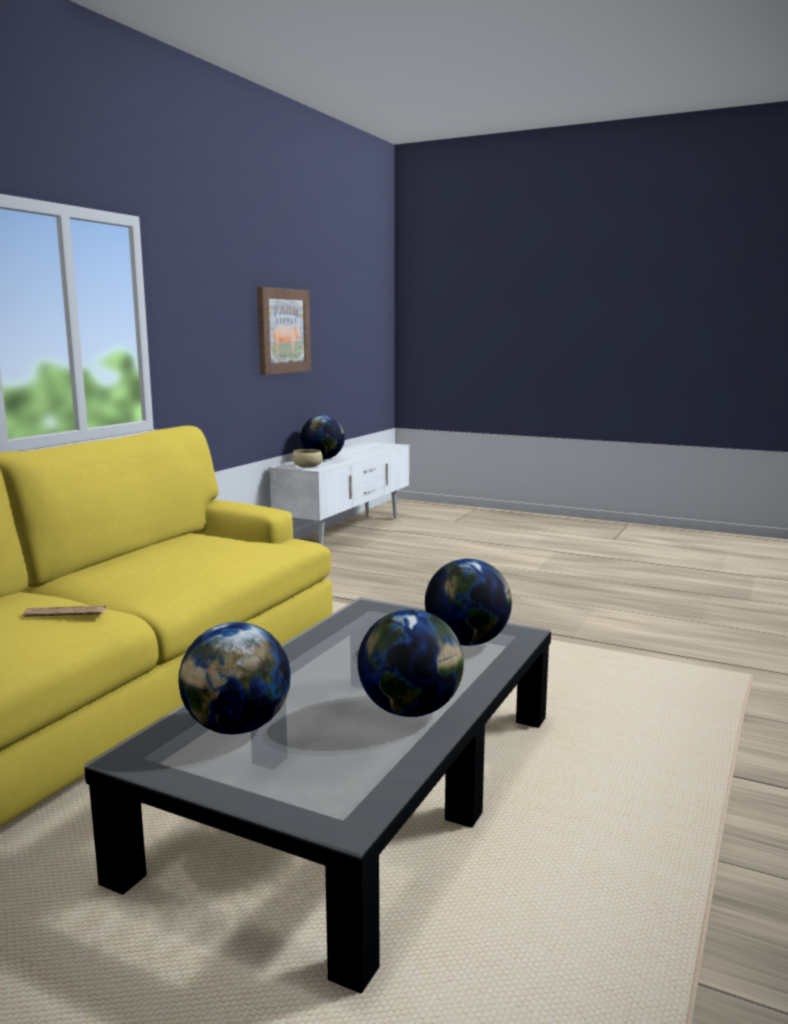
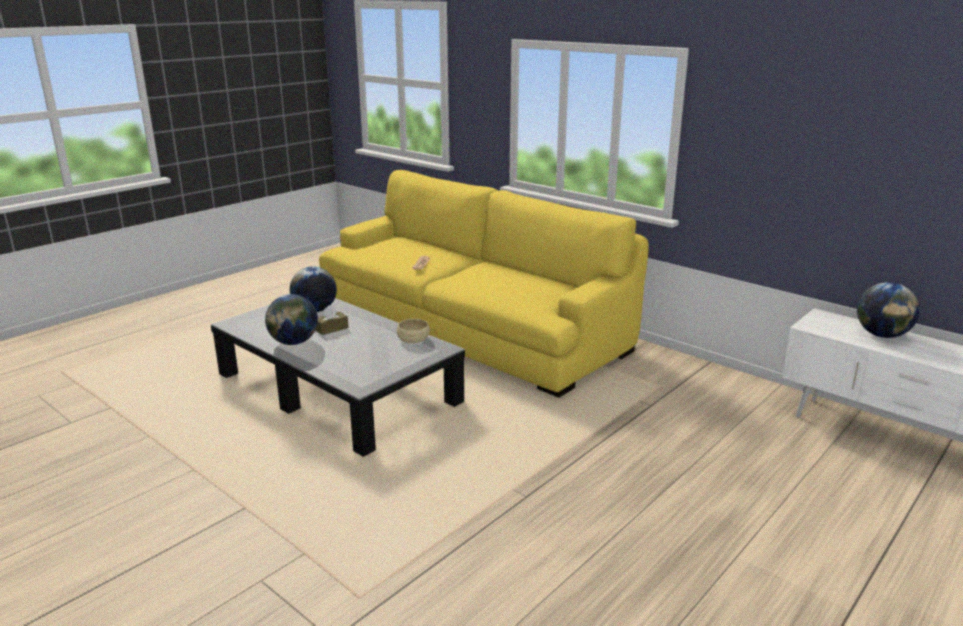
camera: 105 degrees right, 10 degrees up
(282, 331) = (888, 170): picture -> none
(307, 466) = (823, 324): beige bowl -> beige bowl (413, 339)
(331, 690) = (331, 329): none -> brown tissue box
(467, 642) = (360, 368): globe -> none

